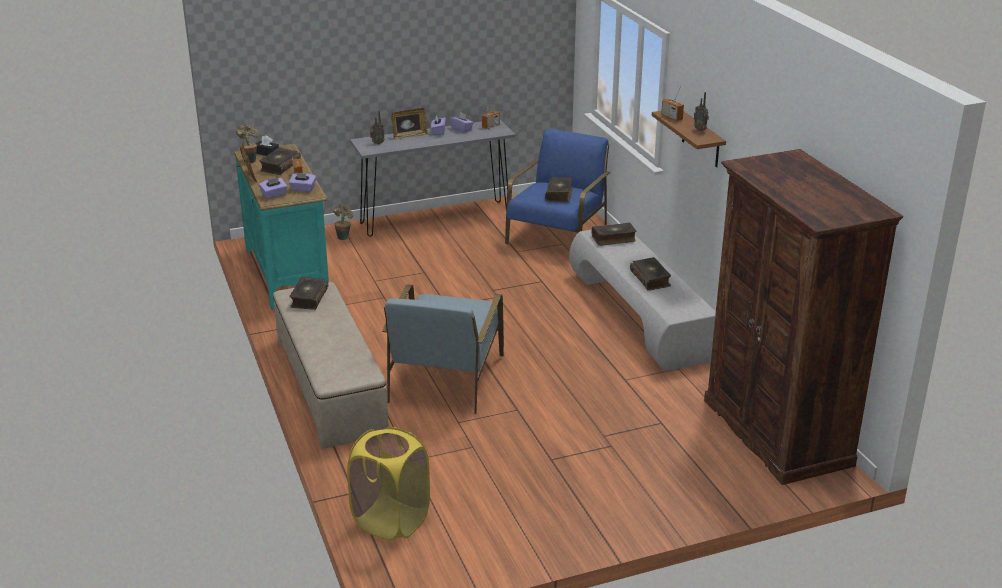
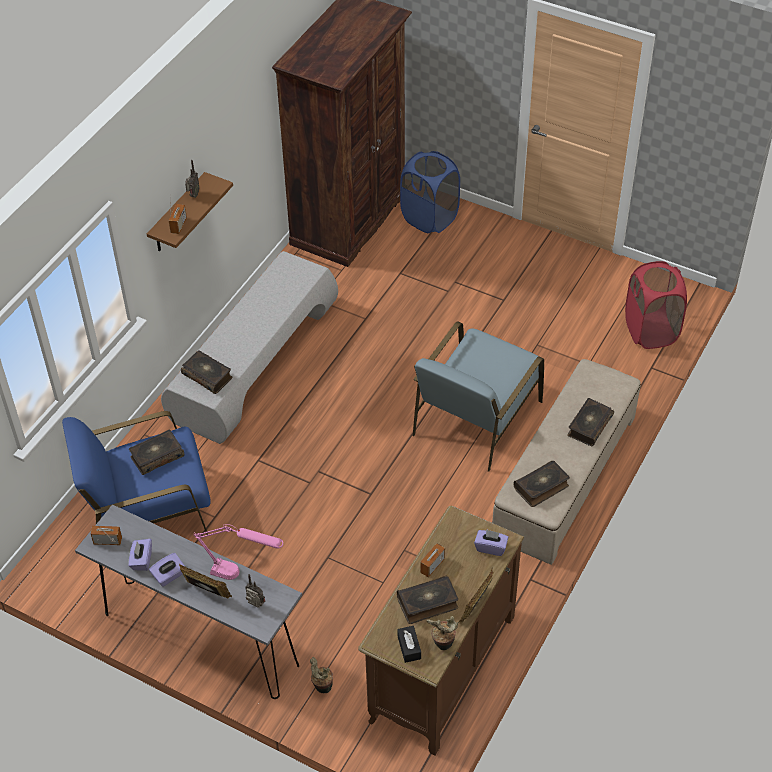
camera: 130 degrees left, 20 degrees up
(288, 272) = (440, 667): turquoise dresser -> brown dresser
(303, 189) = (455, 536): purple tissue box -> none
(391, 521) = (651, 331): yellow laundry basket -> red laundry basket
(402, 146) = (243, 575): none -> pink table lamp
(445, 377) = (476, 416): blue armchair -> blue armchair turned 150 degrees clockwise
(650, 279) = (263, 313): book -> book (589, 426)
(722, 478) = (429, 218): none -> blue laundry basket

